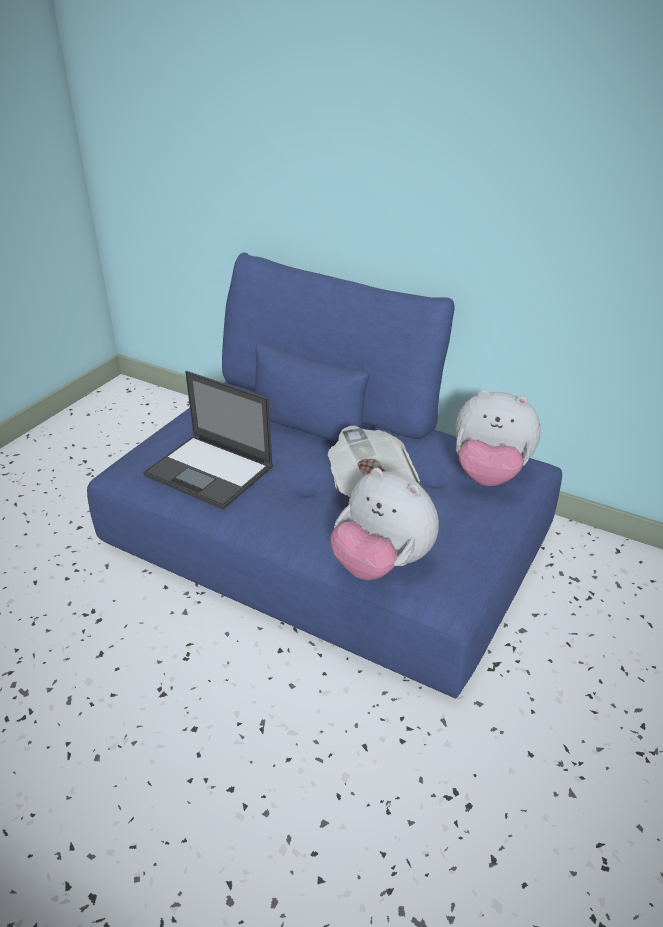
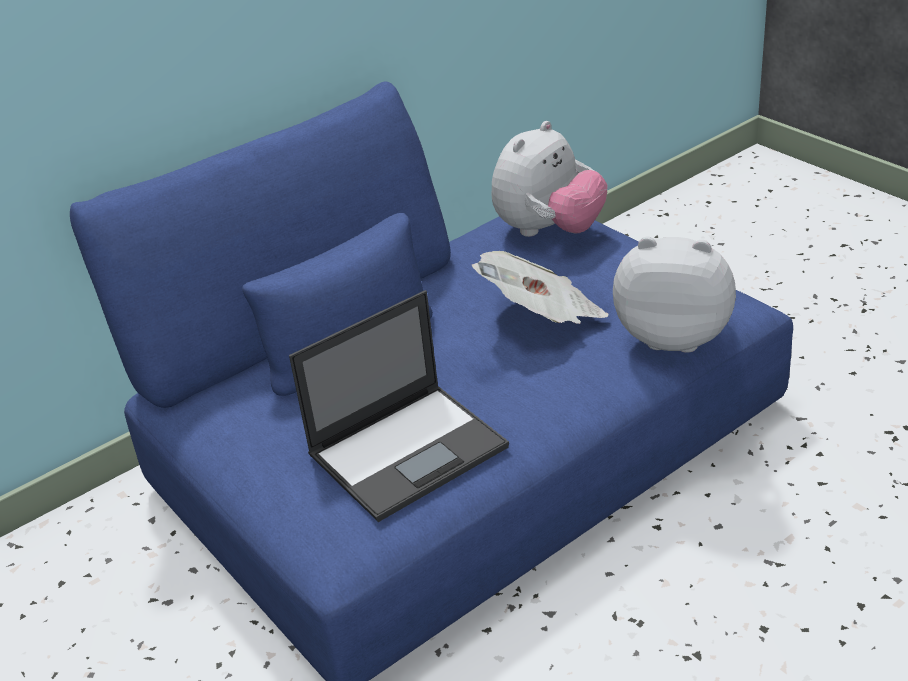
camera: 65 degrees left, 0 degrees up
(382, 564) = (673, 335): plush toy -> plush toy turned 135 degrees counterclockwise

